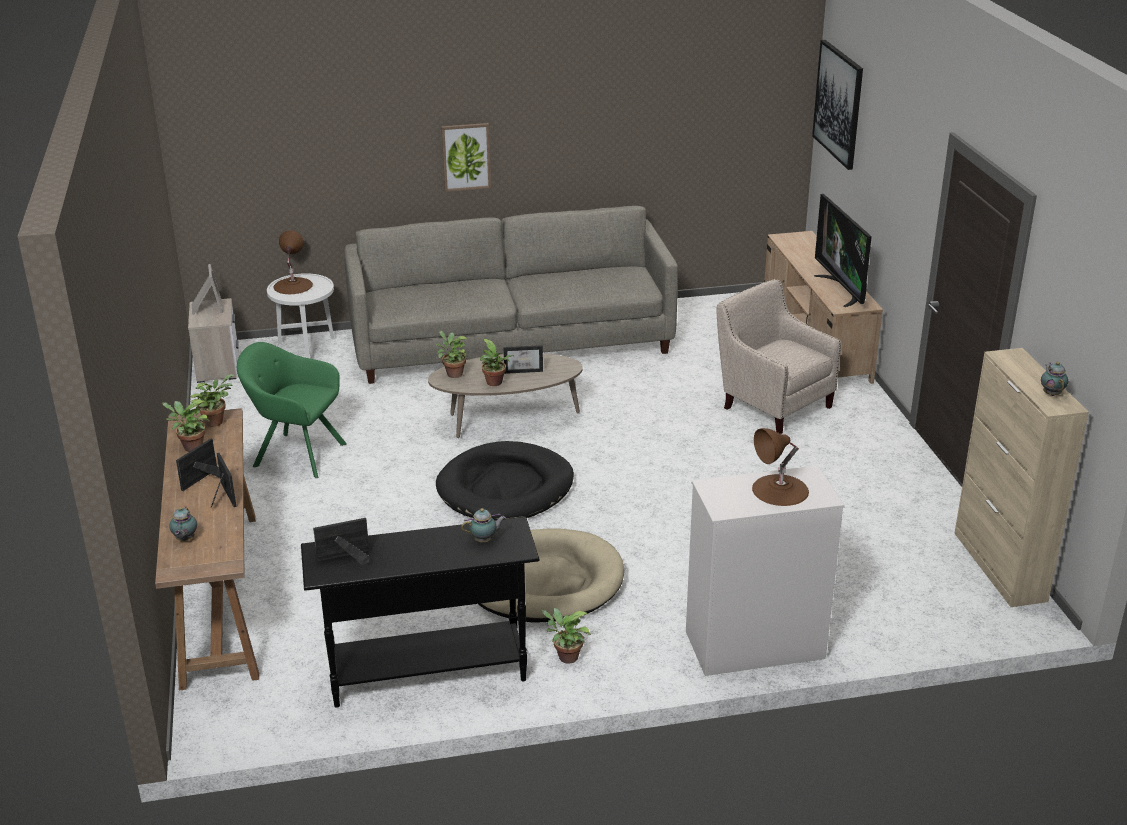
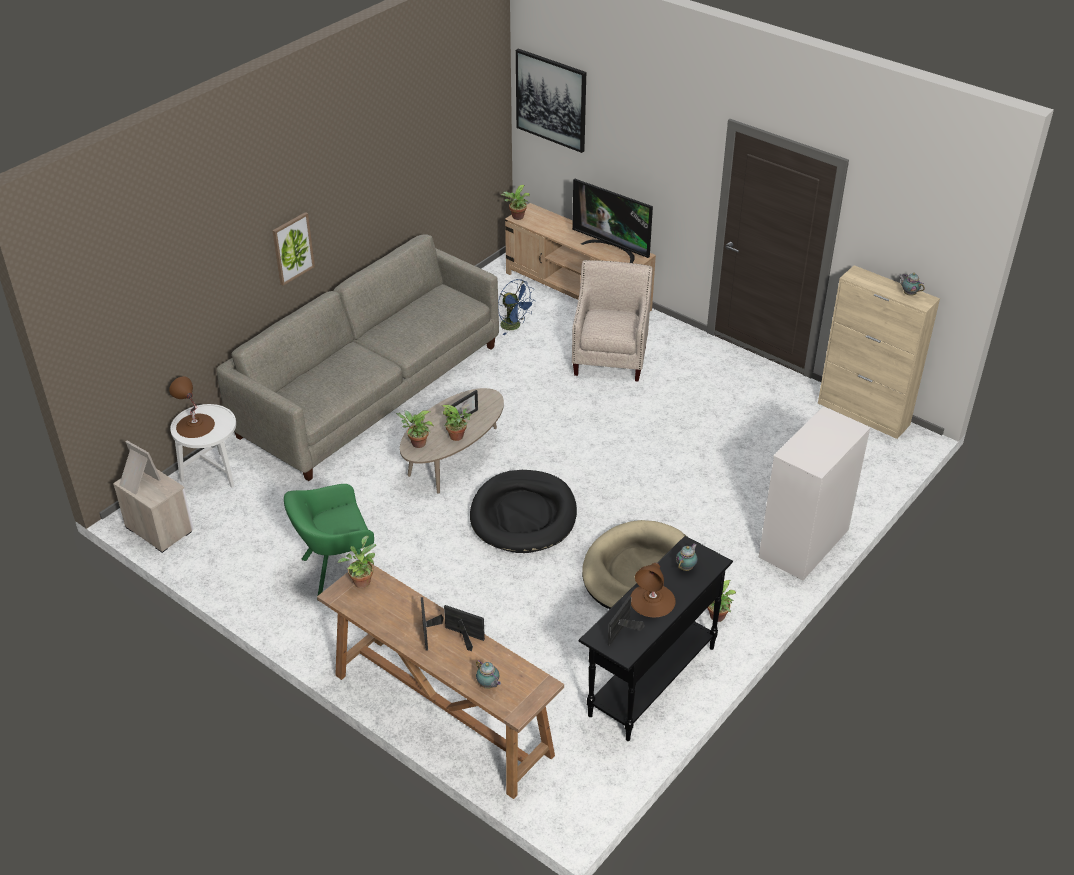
camera: 40 degrees left, 10 degrees up
(190, 447) = (377, 613): potted plant -> potted plant (516, 217)
(711, 345) = (514, 326): none -> blue fan
(773, 404) = (611, 357): beige armchair -> beige armchair turned 90 degrees clockwise
(780, 490) = (827, 435): brown table lamp -> brown table lamp (652, 600)

